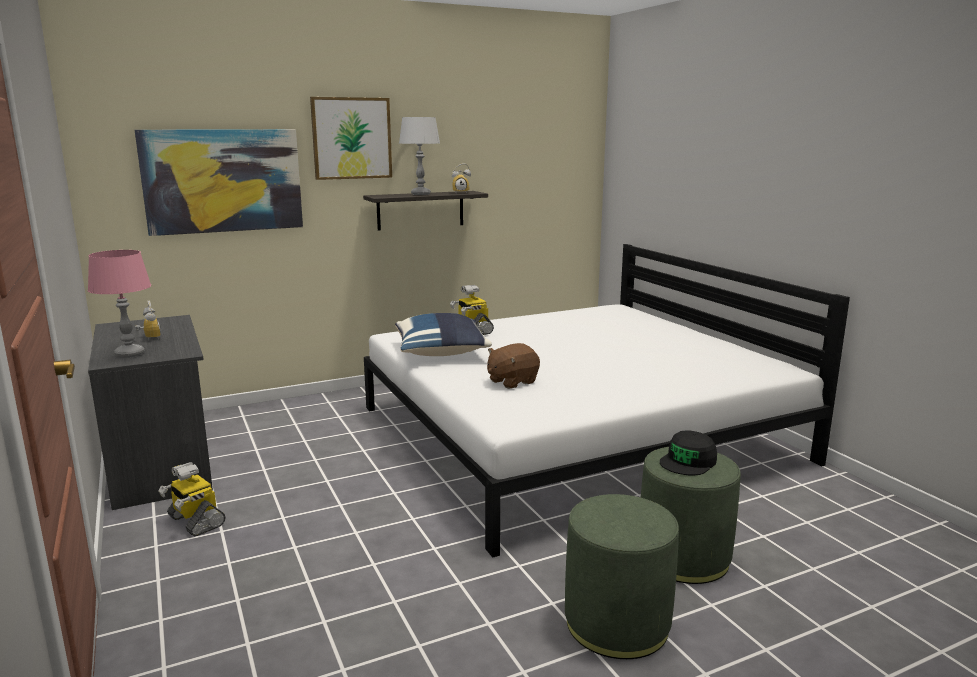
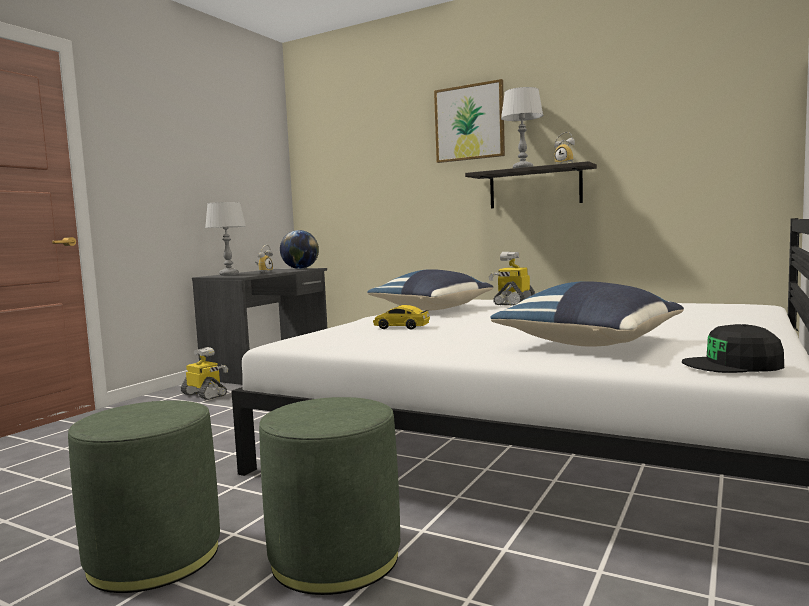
camera: 55 degrees right, 10 degrees down
(129, 354) = (229, 275): pink table lamp -> grey table lamp
(159, 322) = (300, 268): none -> globe
(195, 521) = (205, 395): toy robot -> toy robot turned 120 degrees clockwise
(223, 181) = (373, 168): picture -> none
(512, 381) = (401, 327): brown plush toy -> toy car
(675, 368) = (590, 344): none -> blue pillow
(688, 461) = (328, 410): black cap -> black cap (733, 365)

